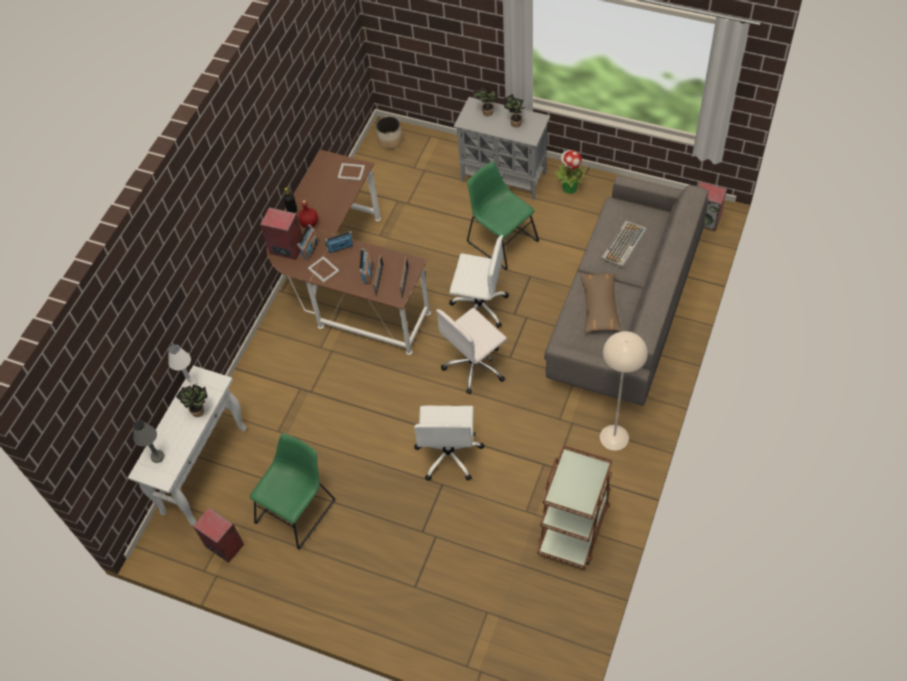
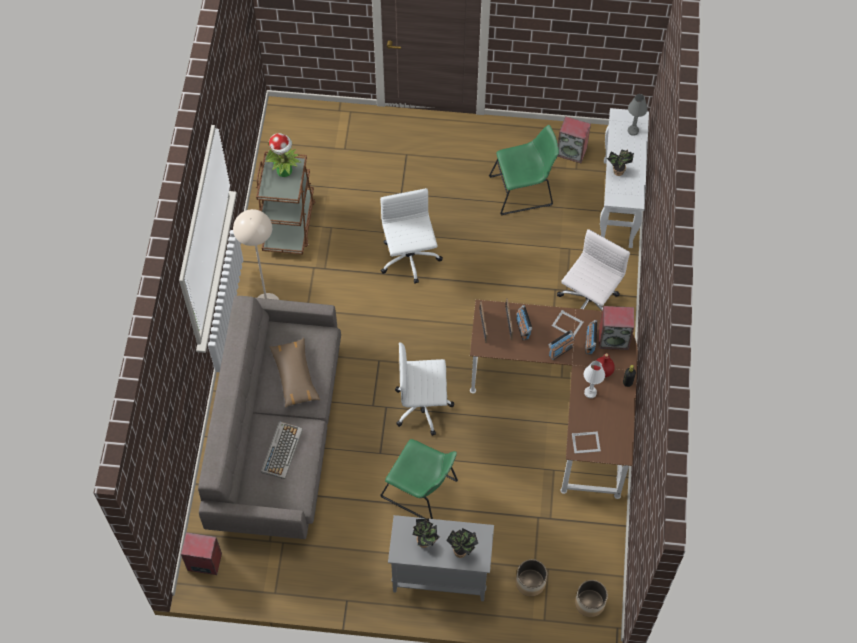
camera: 160 degrees right, 5 degrees up
(190, 383) = (638, 193): white table lamp -> white table lamp (590, 392)
(297, 509) = (523, 190): green chair -> green chair turned 120 degrees counterclockwise
(431, 161) = (530, 582): none -> planter
(475, 366) = (409, 345): white office chair -> white office chair (588, 303)
(569, 188) = (362, 576): potted plant -> potted plant (285, 170)

